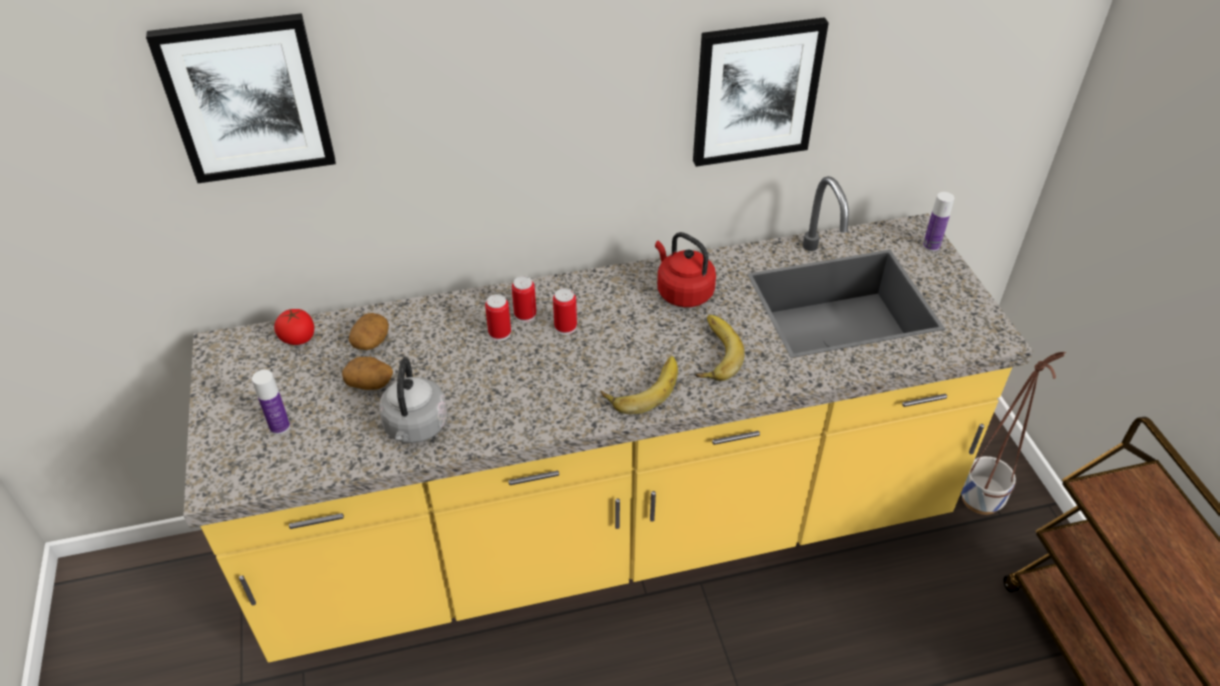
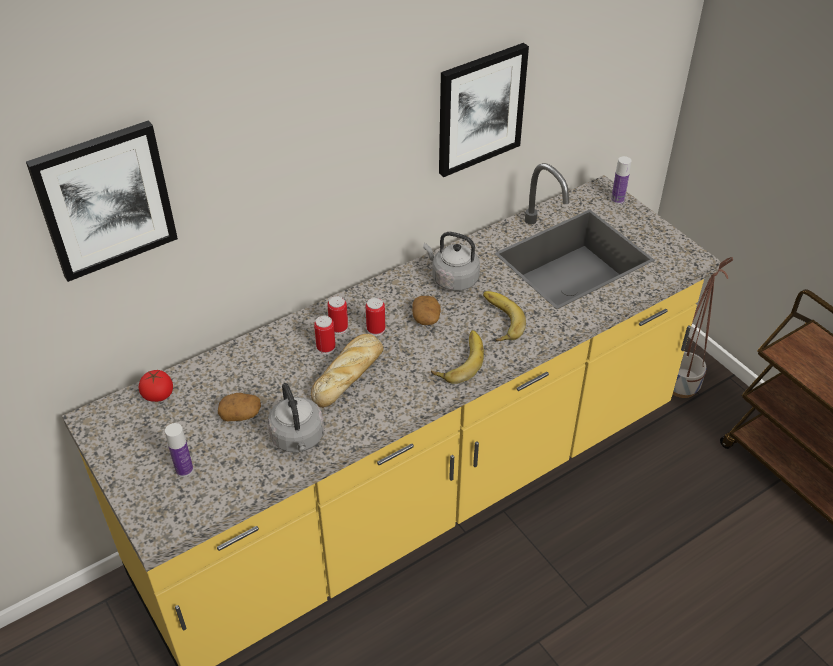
camera: 20 degrees left, 0 degrees up
(371, 341) = (223, 381): potato -> potato (426, 318)
(509, 369) = (349, 374): none -> bread
(682, 292) = (452, 279): red kettle -> grey kettle

